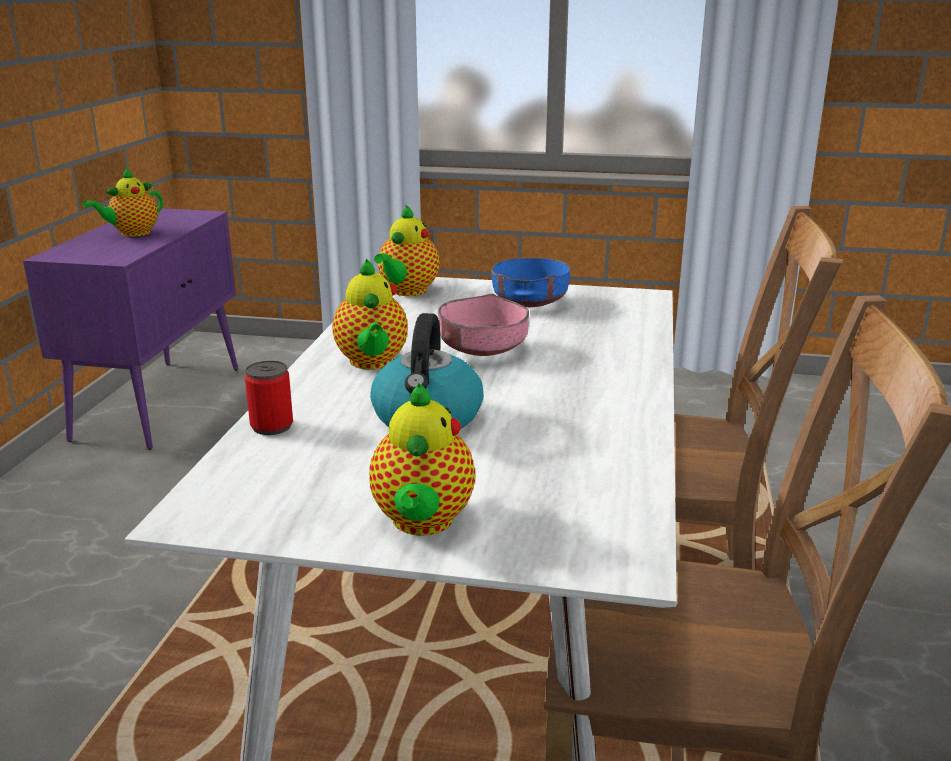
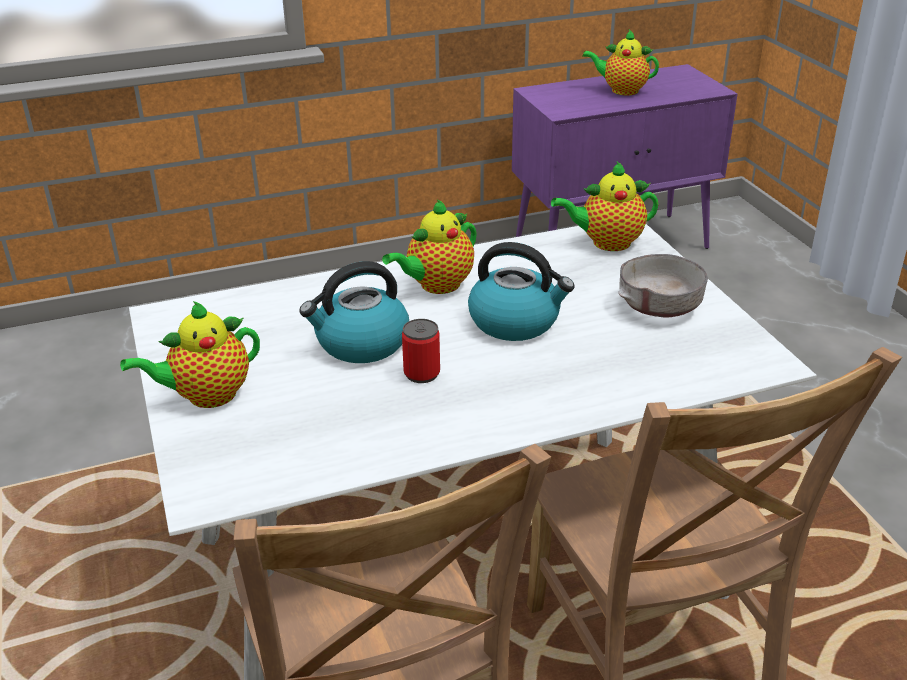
camera: 60 degrees right, 10 degrees up
(272, 426) = (296, 291): can -> can (422, 373)
(482, 350) = (516, 321): pink bowl -> kettle
(530, 302) = (660, 307): blue bowl -> grey bowl

